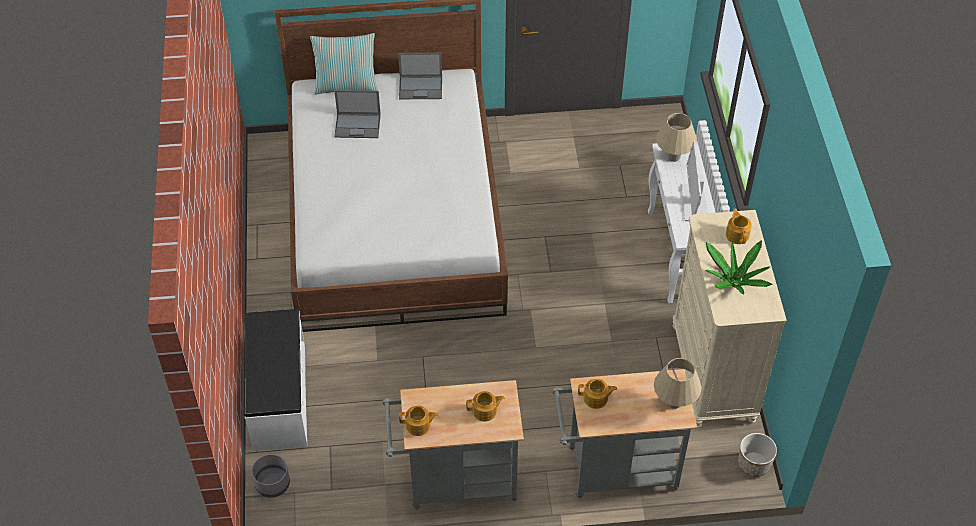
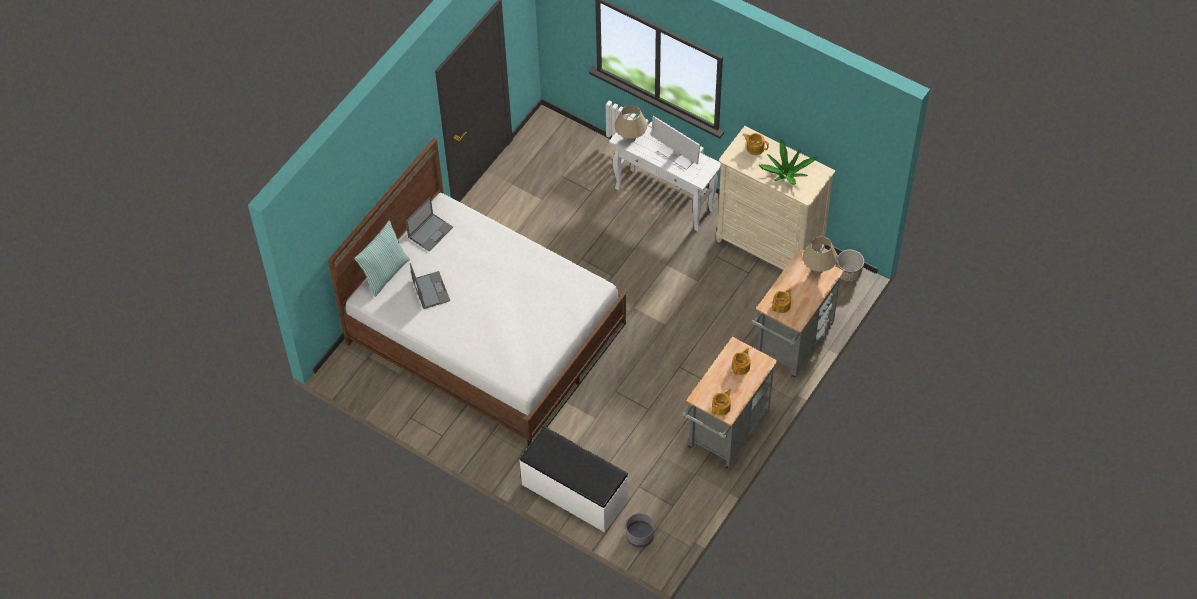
camera: 50 degrees left, 5 degrees up
(358, 125) = (430, 290): laptop -> laptop turned 60 degrees counterclockwise

